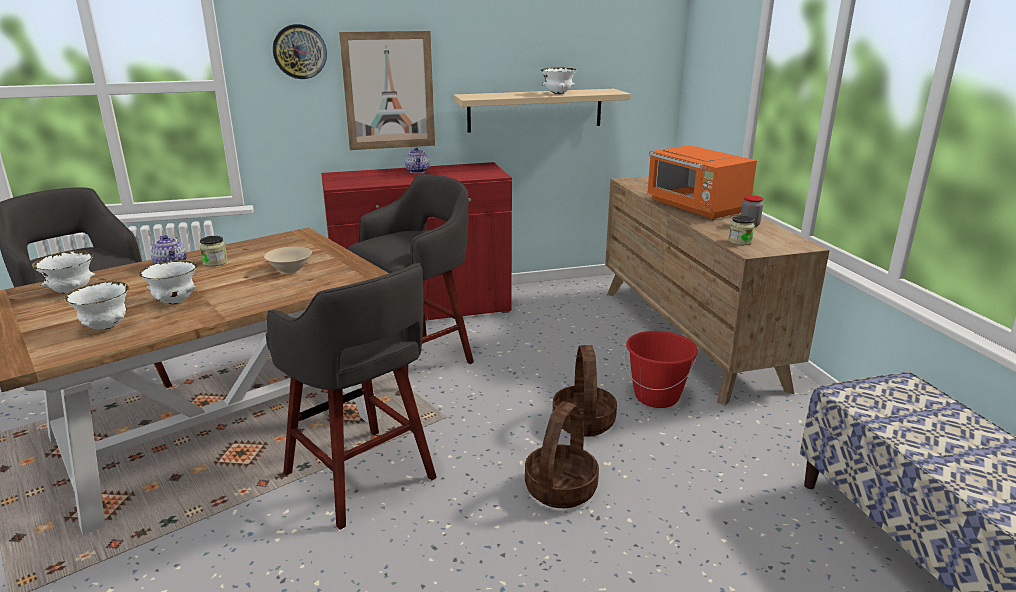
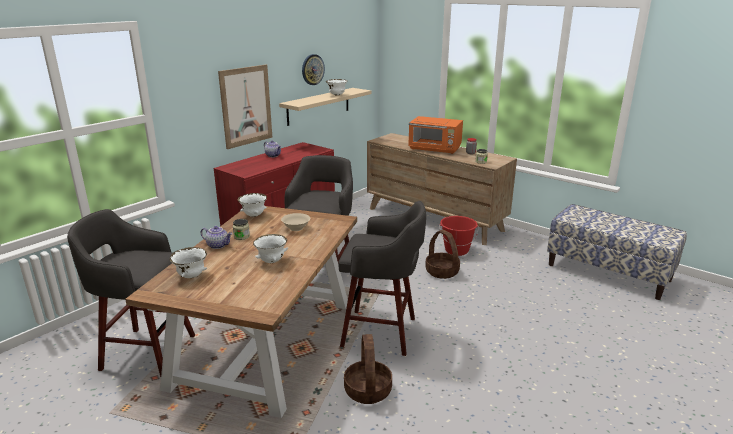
camera: 35 degrees left, 0 degrees up
(106, 327) = (264, 284): white bowl -> white bowl (254, 215)
(300, 51) = (196, 87): wall clock -> wall clock (312, 69)
(560, 488) = (470, 301): basket -> basket (367, 390)

